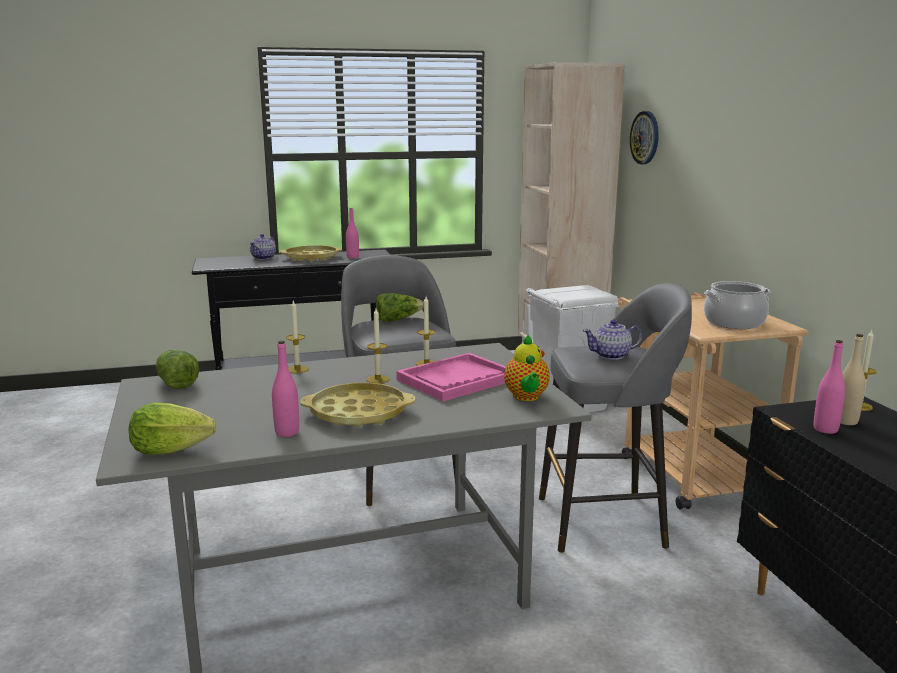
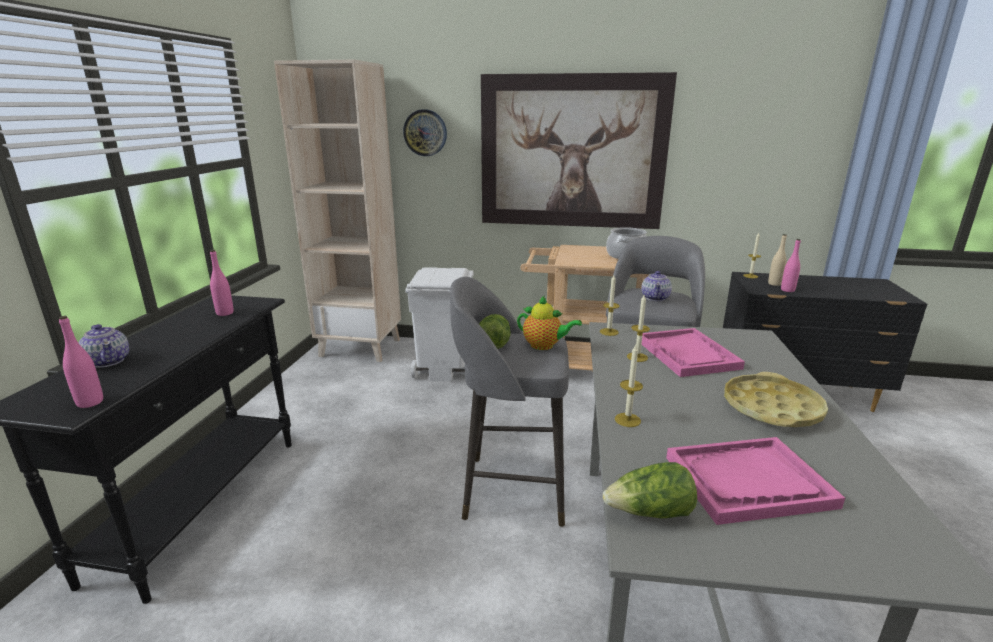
camera: 65 degrees left, 5 degrees up
(170, 450) = (904, 537): lettuce -> none
(224, 406) = (748, 482): none -> pink tray
(287, 432) = (830, 452): pink bottle -> pink bottle (90, 402)
(311, 258) = (178, 333): yellow tray -> none
(378, 379) = (676, 384): candle -> candle (609, 332)
(526, 397) = (736, 340): teapot -> teapot (544, 346)
(748, 172) = (572, 152): none -> picture

